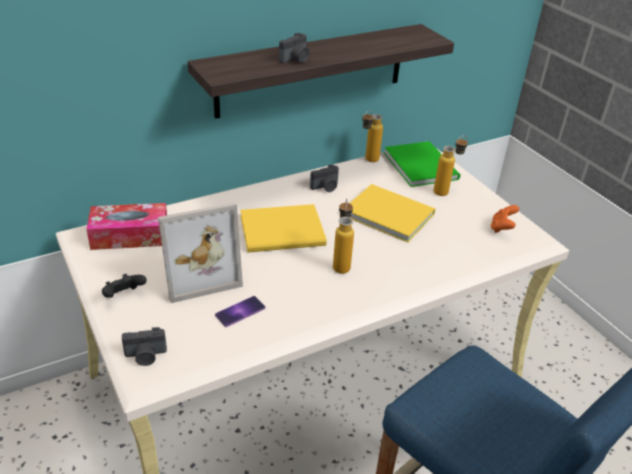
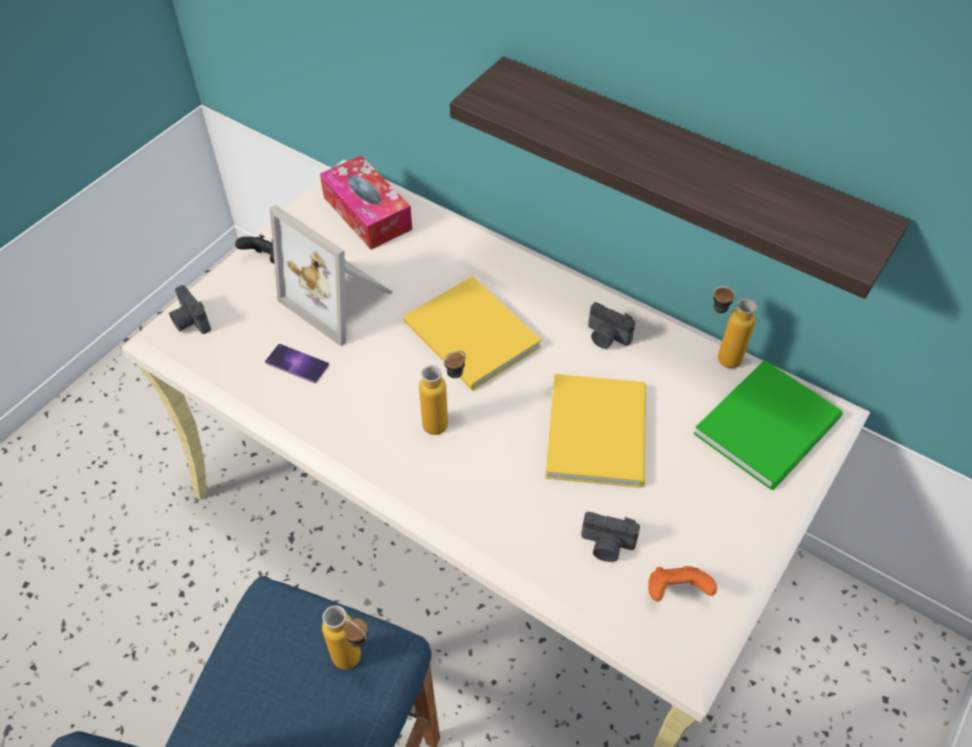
camera: 65 degrees right, 15 degrees up
(296, 59) = (601, 139): camera -> camera (606, 546)
(446, 191) = (721, 483): bottle -> bottle (356, 663)

